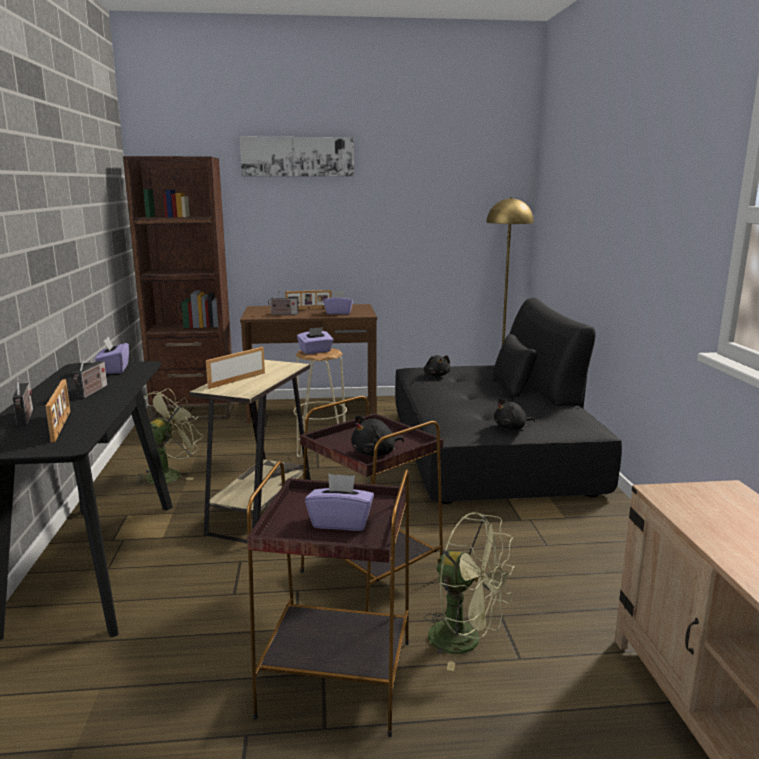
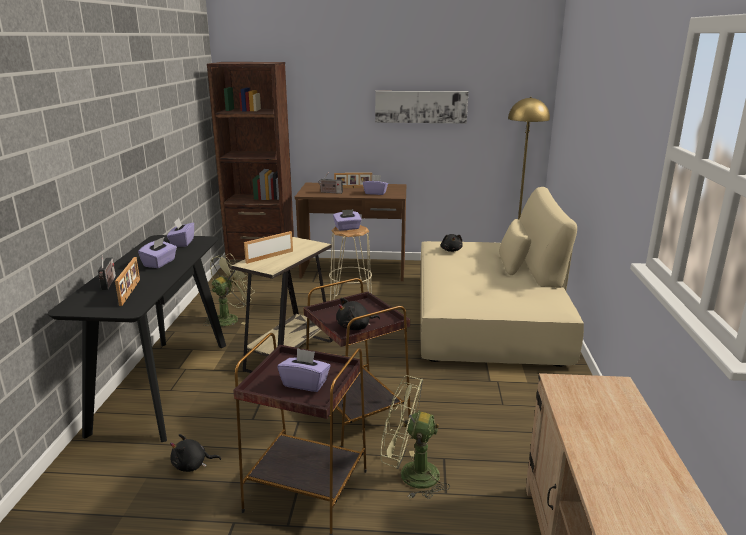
camera: 10 degrees right, 5 degrees up
(92, 392) = (160, 263): radio -> purple tissue box
(297, 157) = (349, 60): picture -> picture (421, 106)
(466, 641) = (410, 475): green fan -> green fan turned 150 degrees clockwise
(489, 449) = (487, 316): black sofa -> beige sofa
(512, 428) = (492, 305): black plush toy -> black plush toy (192, 465)

